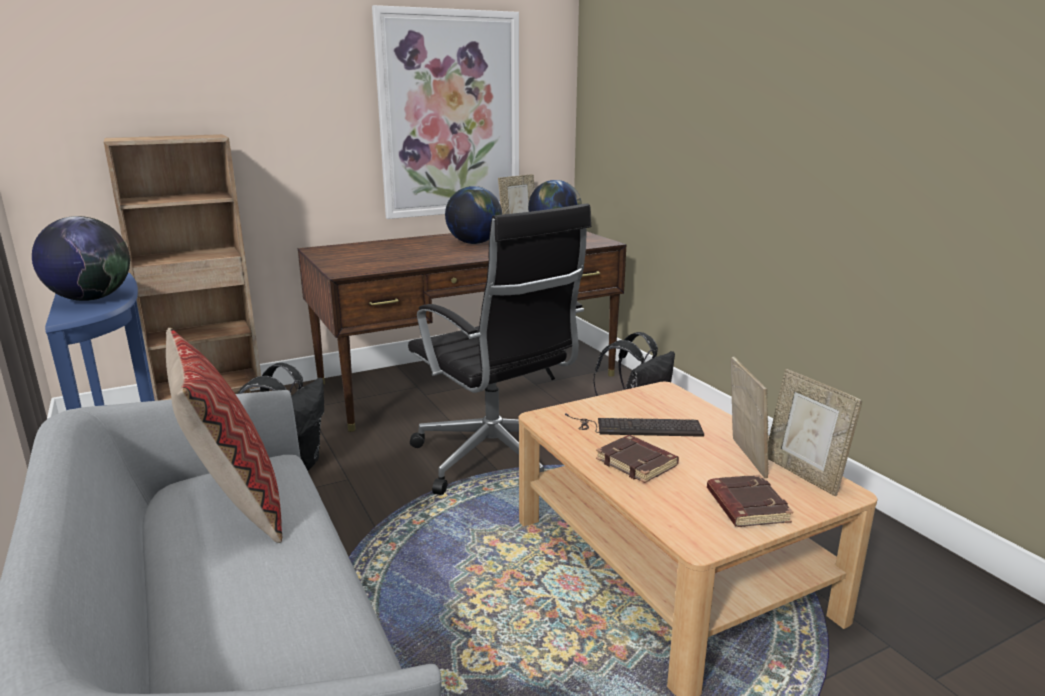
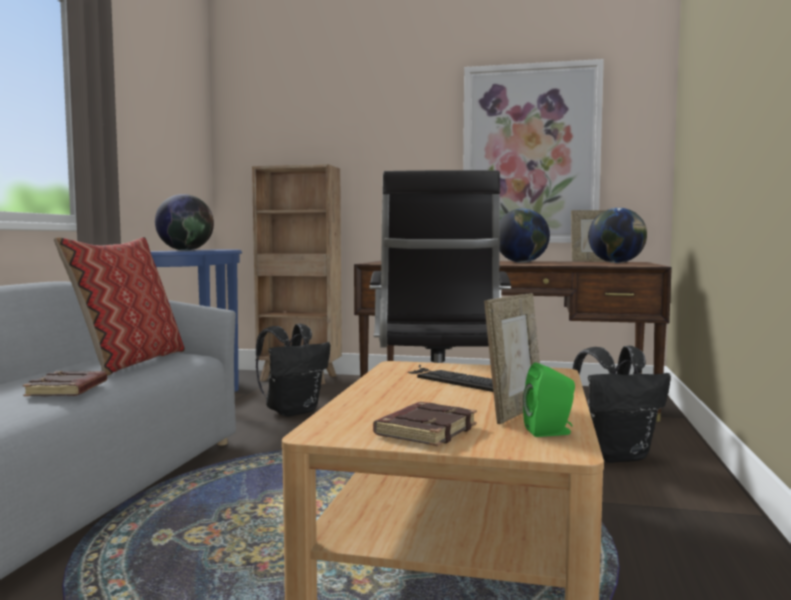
camera: 40 degrees right, 15 degrees down
(638, 463) = (402, 394): brown book -> brown book (68, 390)
(803, 474) = (550, 432): picture frame -> green speaker

